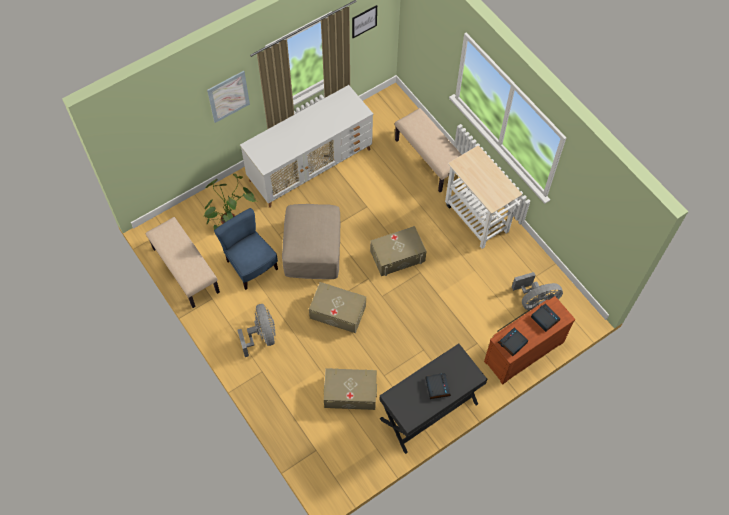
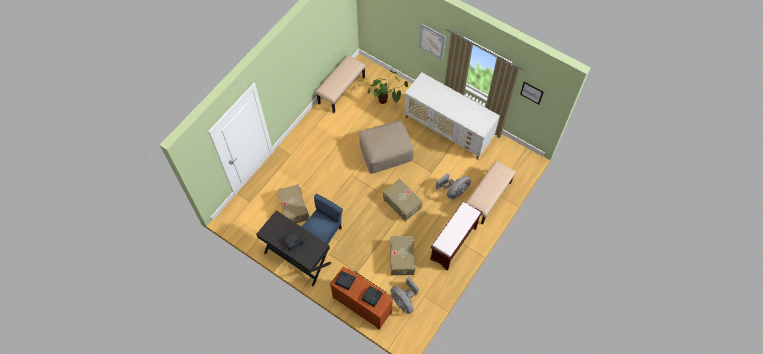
camera: 70 degrees right, 0 degrees up
(251, 266) = (359, 123): blue chair -> blue chair (323, 233)
(262, 336) = (313, 146): grey fan -> grey fan (454, 192)
(337, 312) = (346, 182): beige storage box -> beige storage box (401, 258)
(477, 219) = (453, 244): white cart -> brown bench

